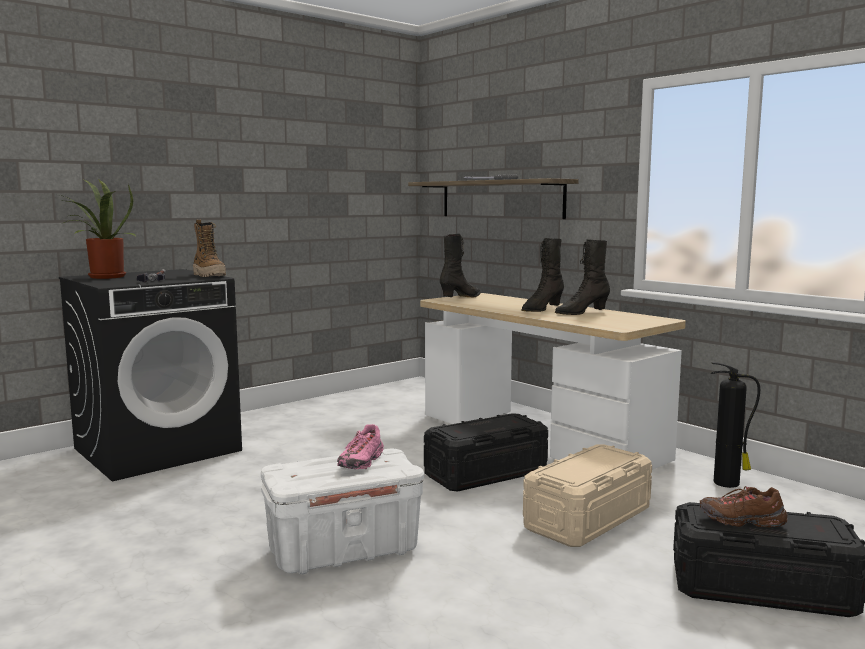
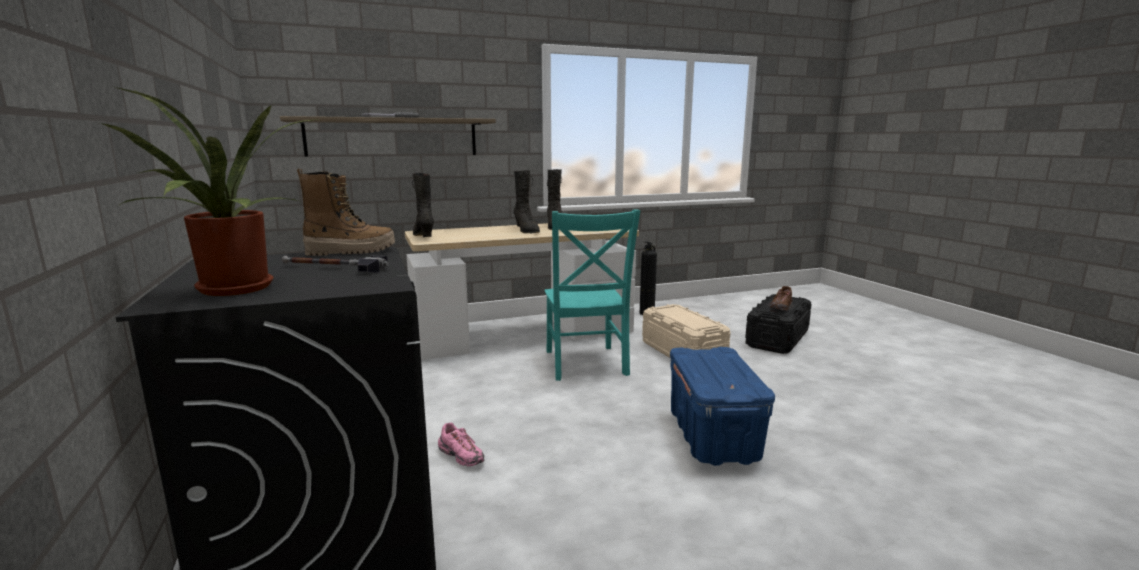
camera: 70 degrees left, 5 degrees up
(344, 550) = (712, 436): white storage box -> blue storage box
(361, 462) = (709, 360): pink shoe -> pink shoe (461, 457)
(485, 473) = (585, 364): black storage box -> turquoise chair

